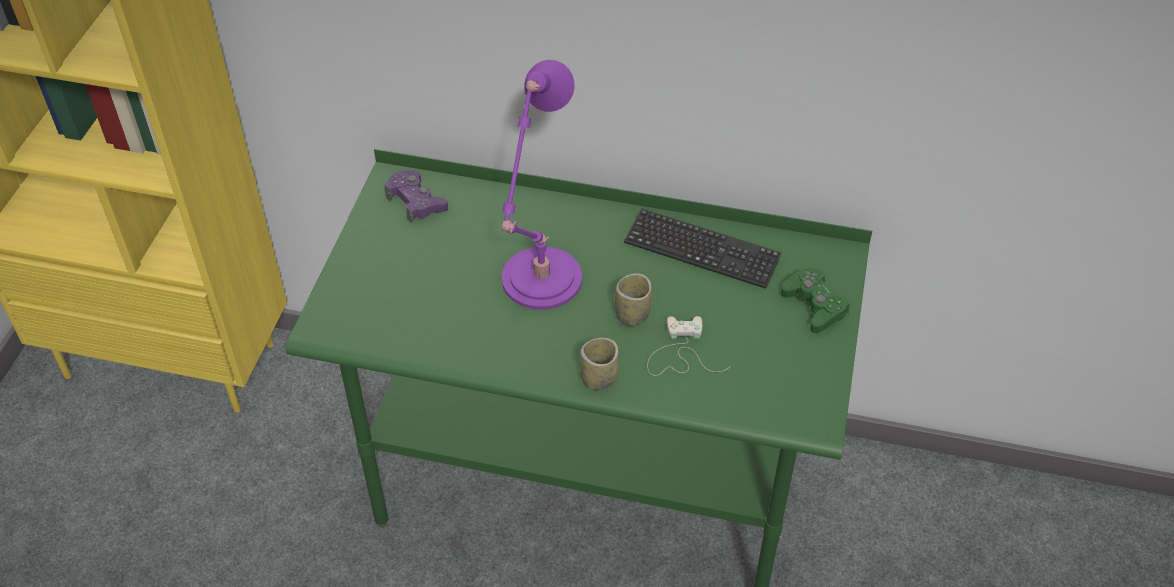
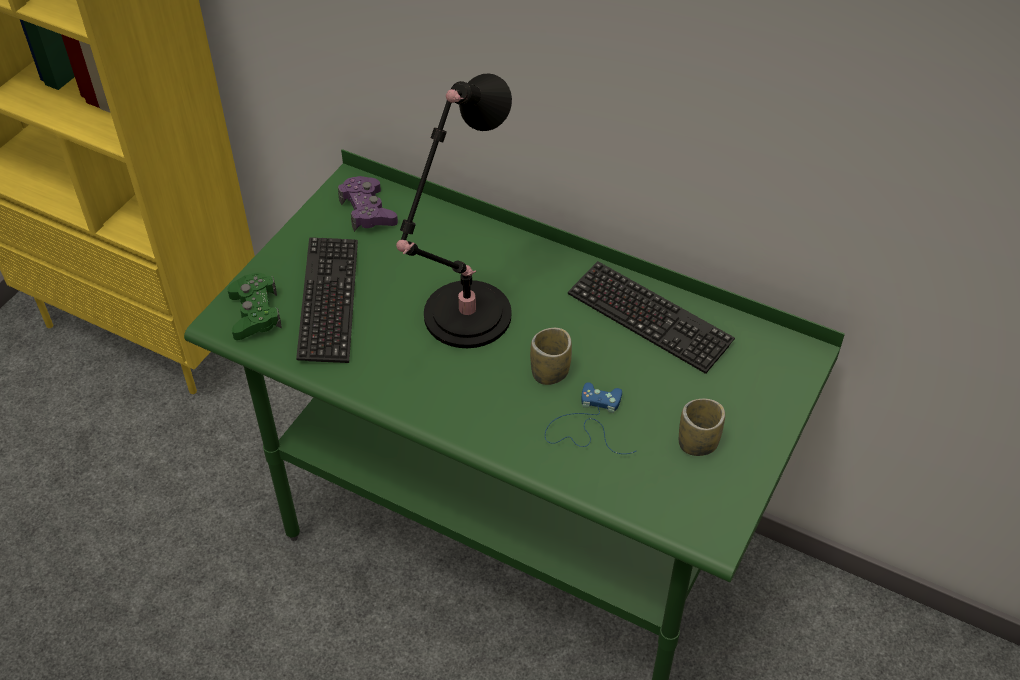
camera: 15 degrees right, 0 degrees up
(411, 291) = (329, 301): none -> keyboard
(539, 284) = (462, 320): purple table lamp -> black table lamp
(599, 378) = (490, 433): cup -> cup (697, 443)
(680, 352) = (587, 424): white game controller -> blue game controller
(814, 305) = (755, 403): green game controller -> green game controller (255, 313)

